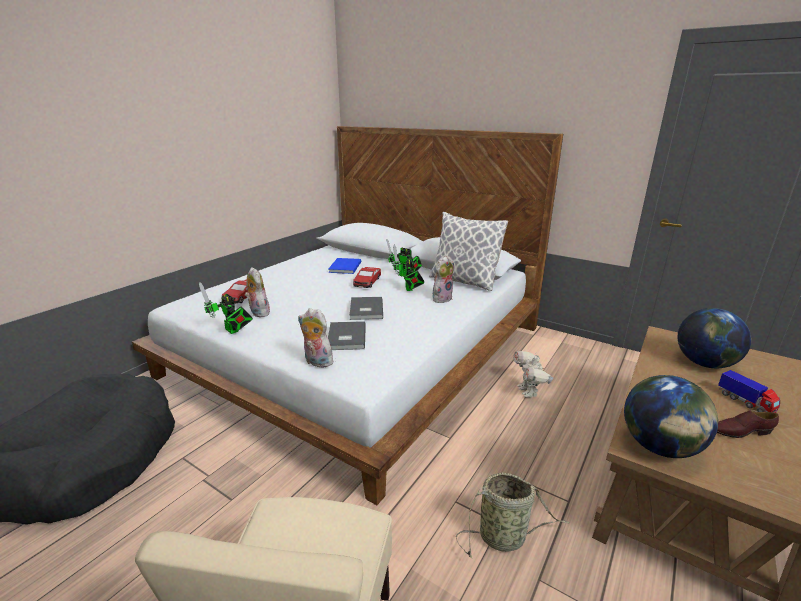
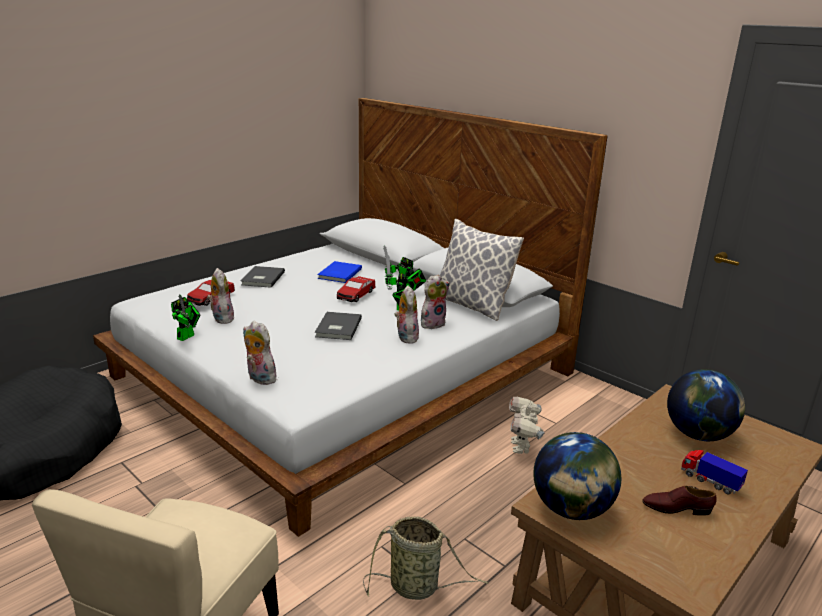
camera: 10 degrees right, 0 degrees up
(232, 331) = (187, 336): toy robot -> toy robot turned 120 degrees counterclockwise
(345, 337) = (301, 356): grey book -> grey book (261, 278)
(426, 311) = (406, 337): none -> plush toy
(745, 402) = (709, 481): toy truck -> toy truck turned 150 degrees clockwise

